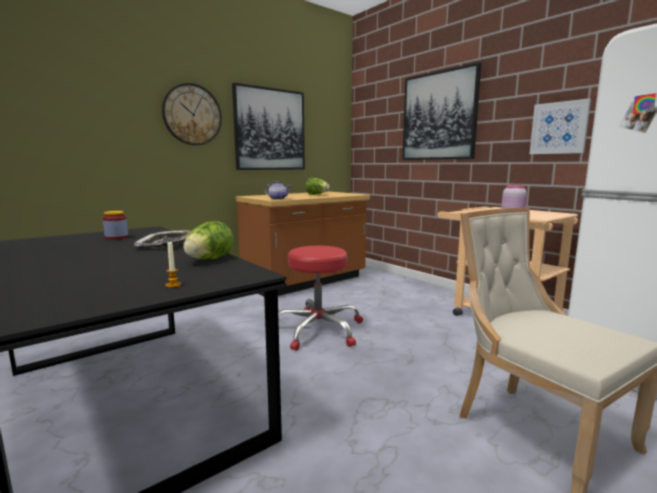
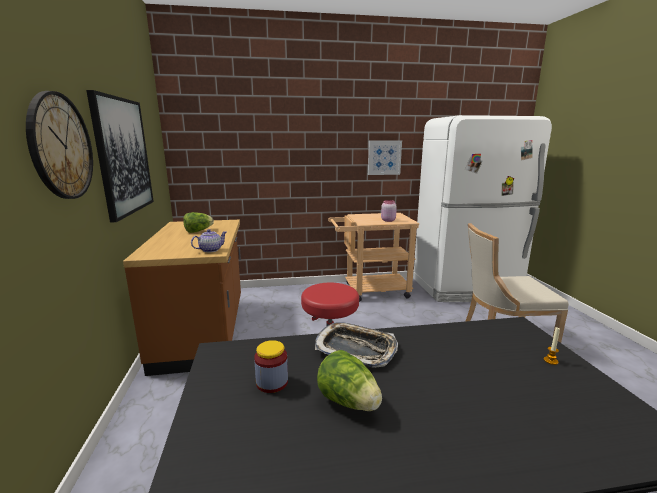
camera: 60 degrees left, 5 degrees up
(209, 260) = (458, 336): lettuce -> lettuce (349, 401)
(439, 116) = (287, 141): picture -> none

